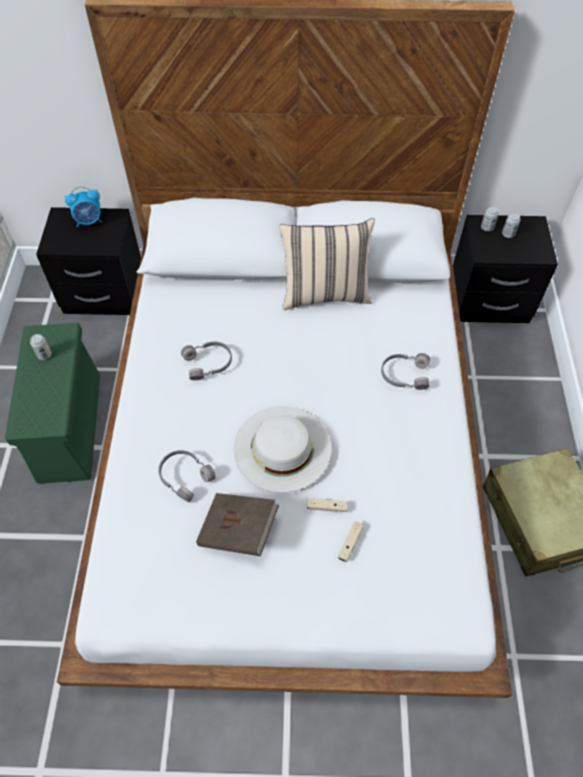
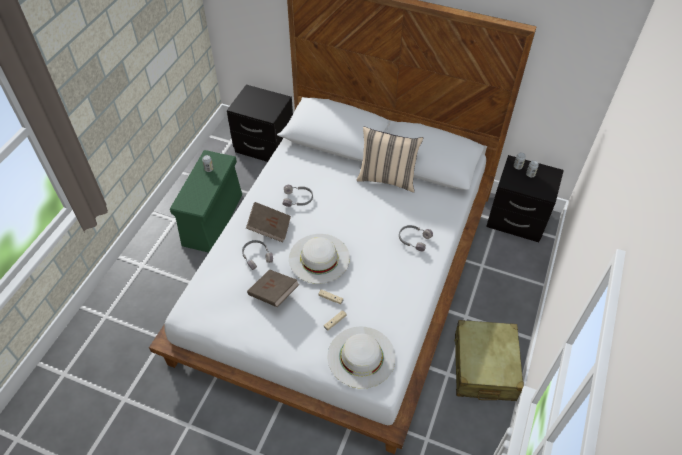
camera: 20 degrees right, 5 degrees down
(89, 221) = (265, 98): alarm clock -> none
(185, 423) = (269, 228): none -> brown book
(414, 586) = (361, 356): none -> white hat

